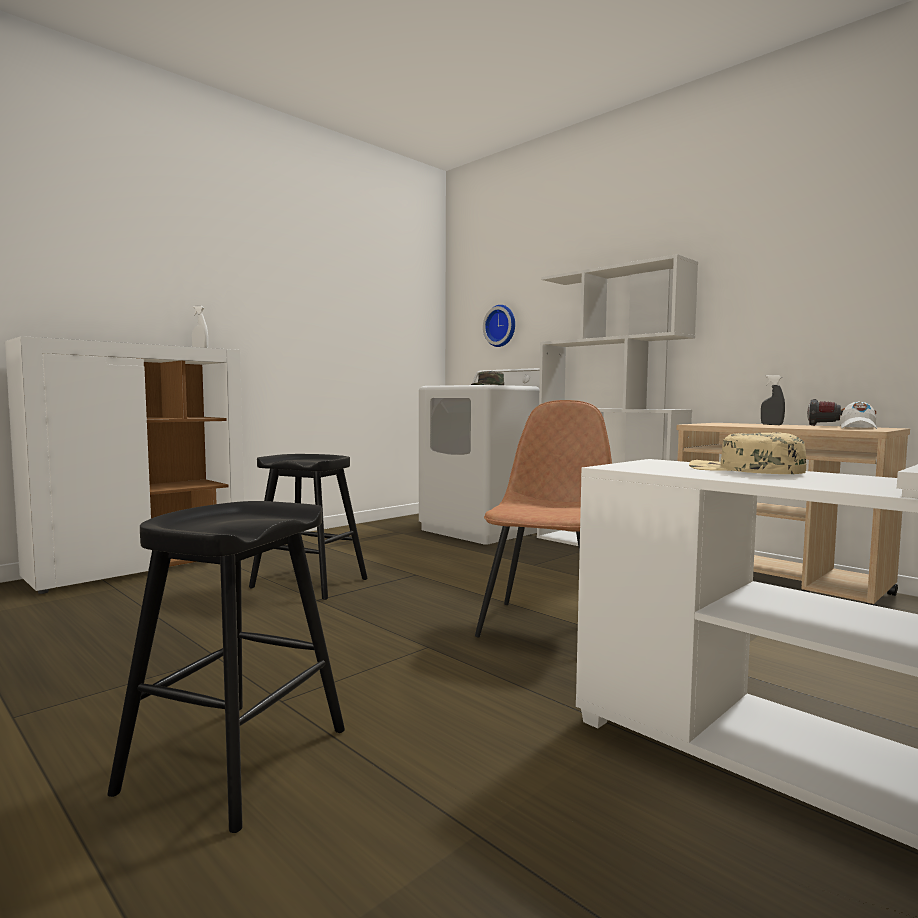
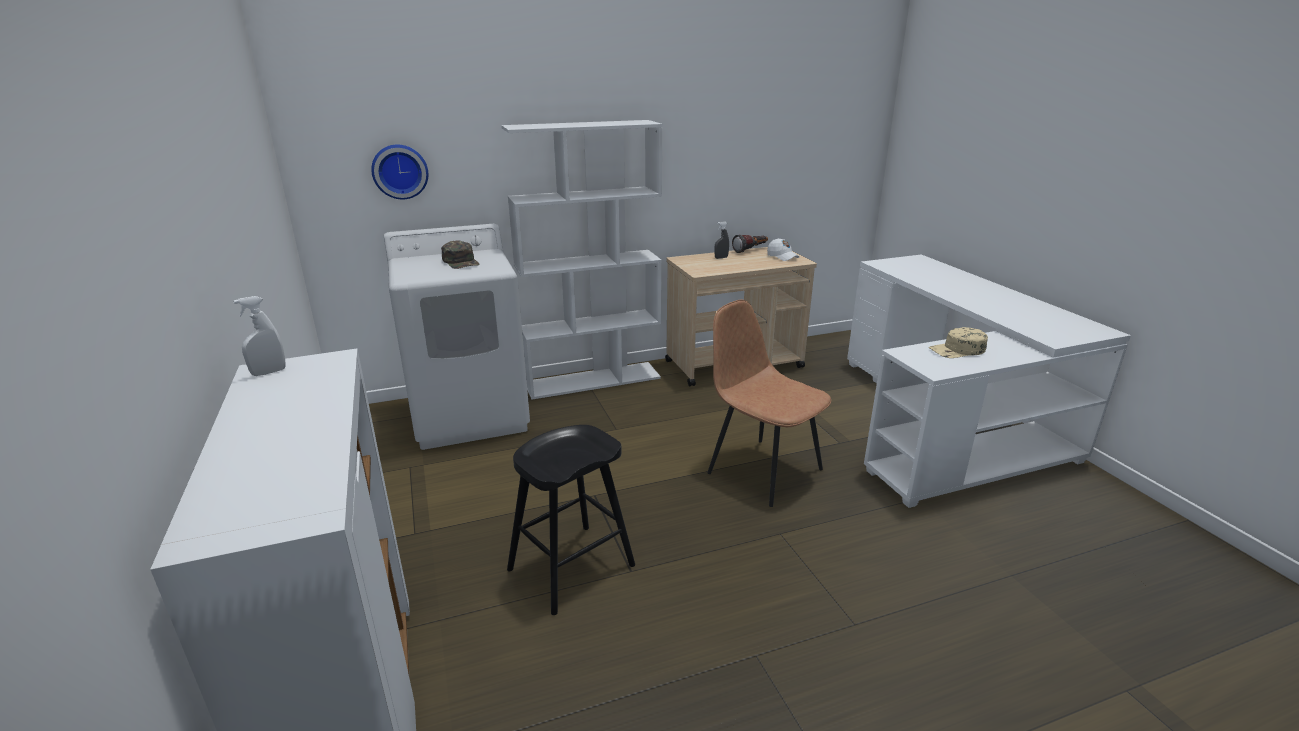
camera: 65 degrees left, 20 degrees up
(236, 760) = (937, 656): black stool -> none

